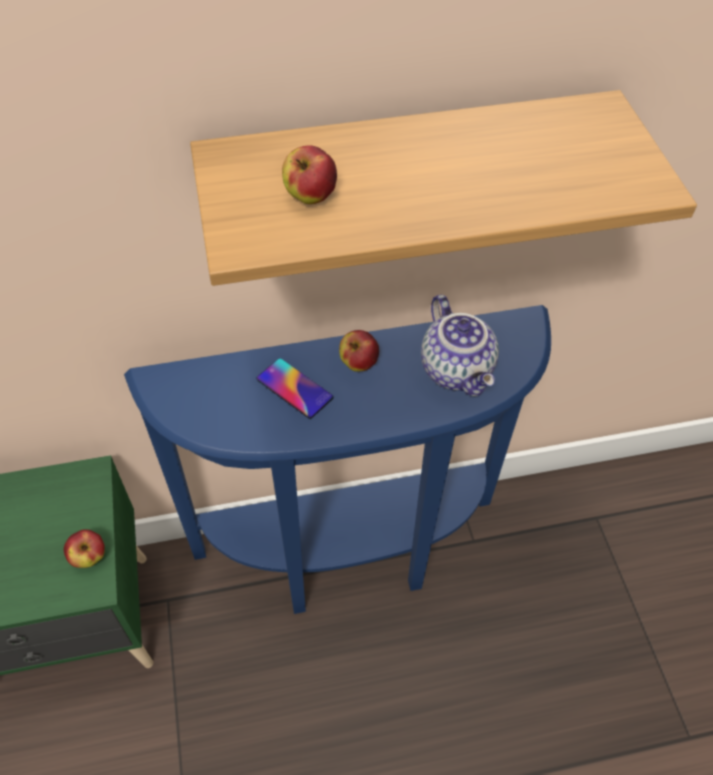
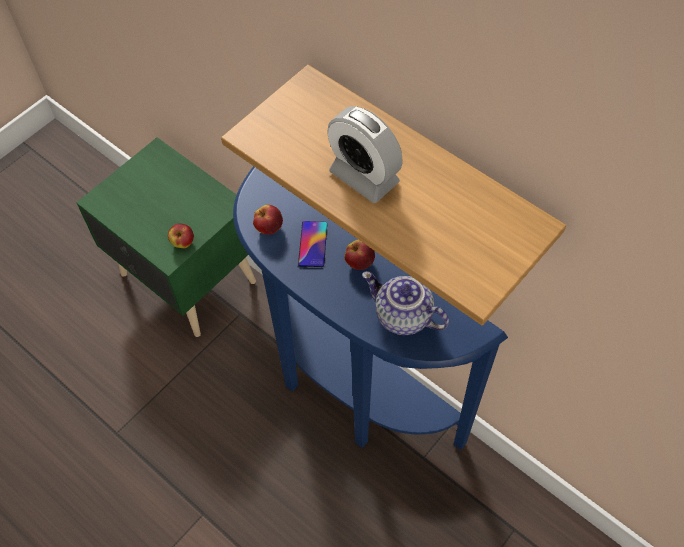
camera: 55 degrees right, 5 degrees up
(310, 196) = (311, 139): apple -> apple (269, 228)
(415, 186) = (364, 177): none -> alarm clock
(458, 370) = (402, 317): teapot -> teapot turned 90 degrees clockwise

